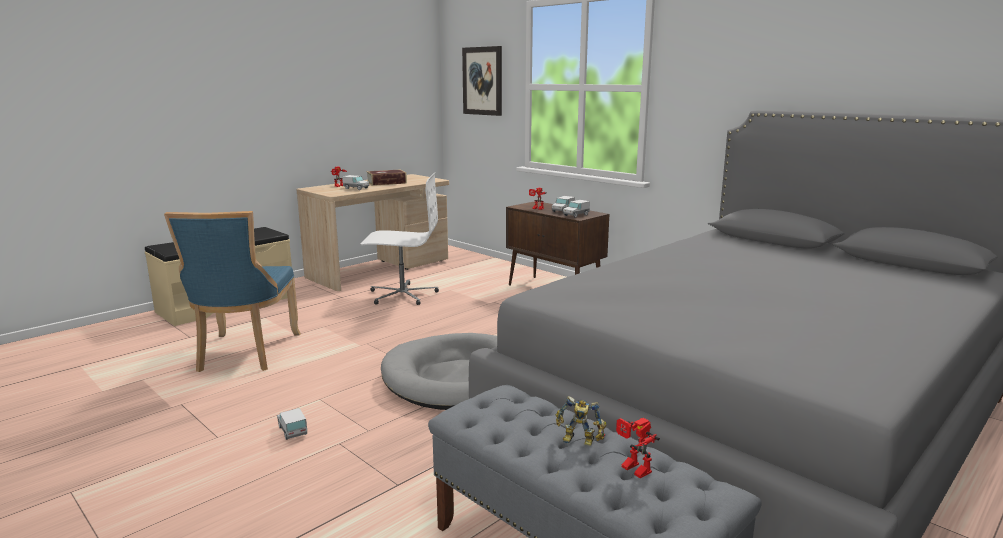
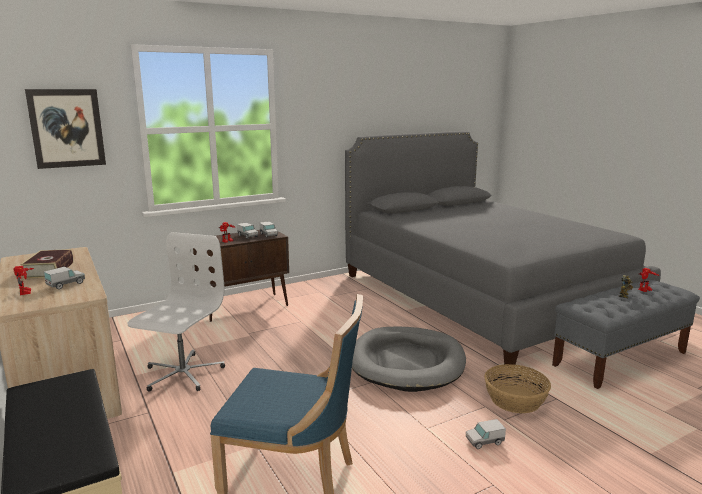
camera: 75 degrees left, 0 degrees up
(386, 451) = (515, 400): none -> basket

